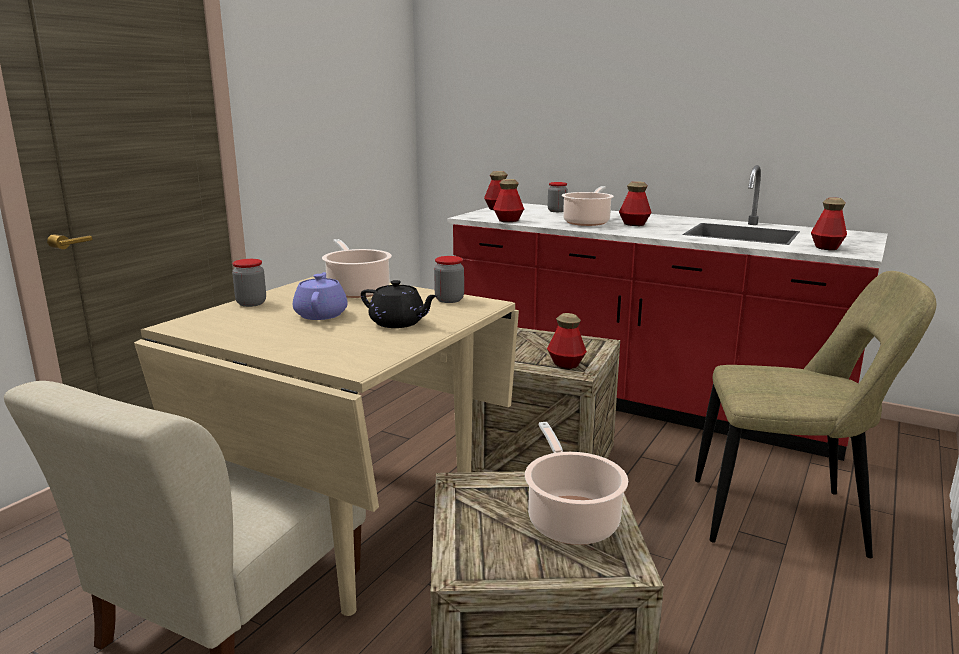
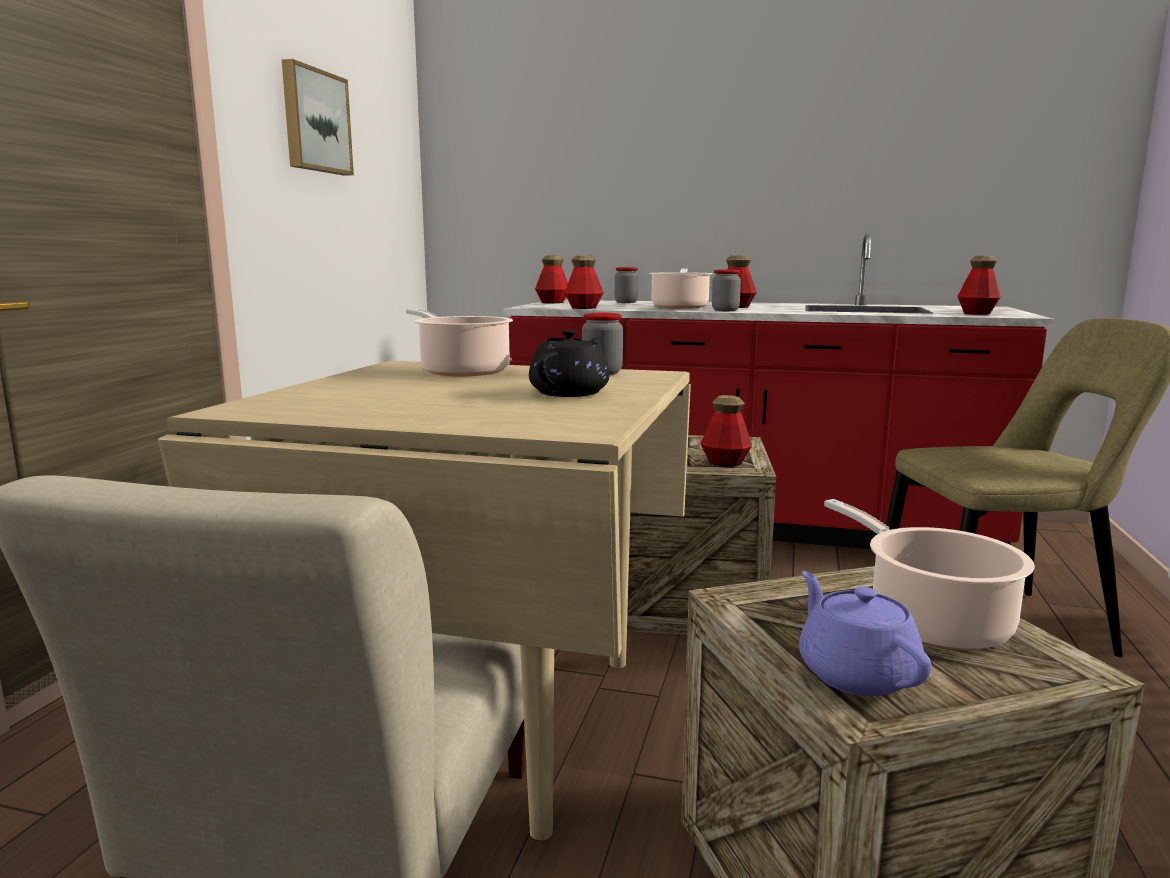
camera: 15 degrees left, 5 degrees down
(251, 303) = (321, 387): jar -> jar (725, 310)
(313, 74) = (314, 121): none -> picture
(321, 314) = (445, 391): purple teapot -> purple teapot (855, 673)
(398, 323) = (570, 392): black teapot -> black teapot turned 75 degrees counterclockwise

